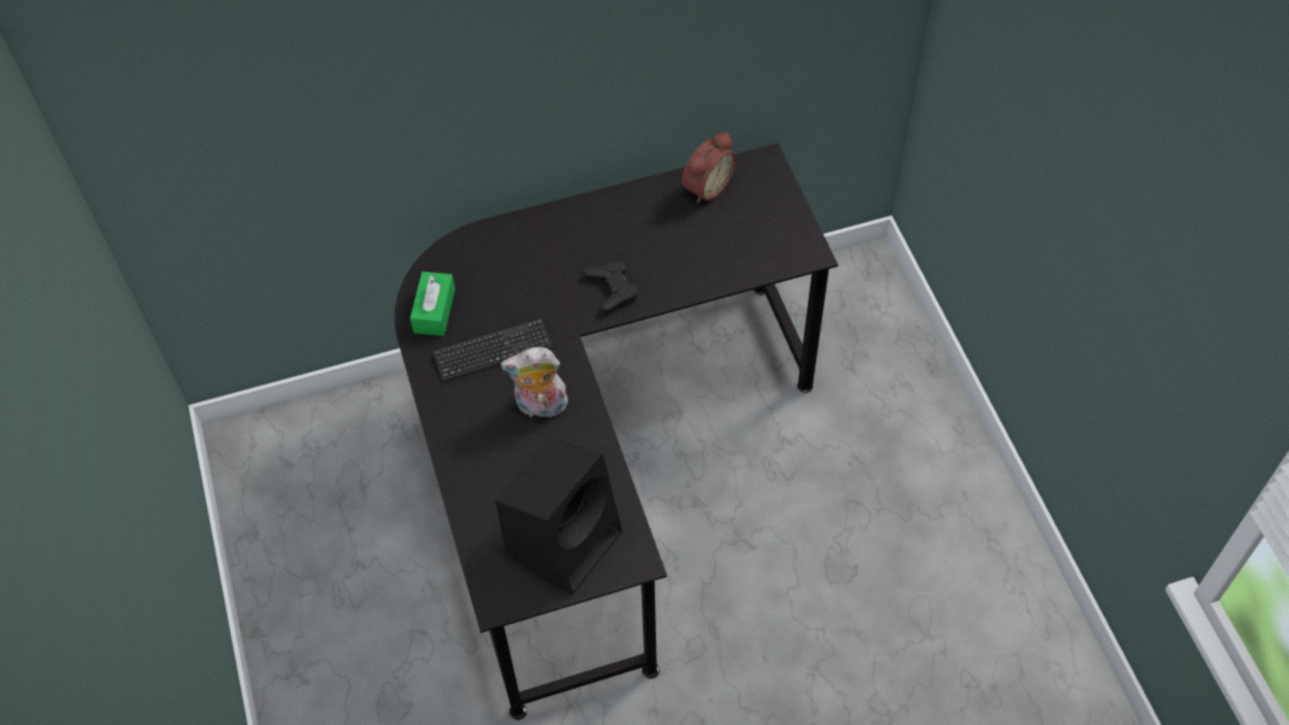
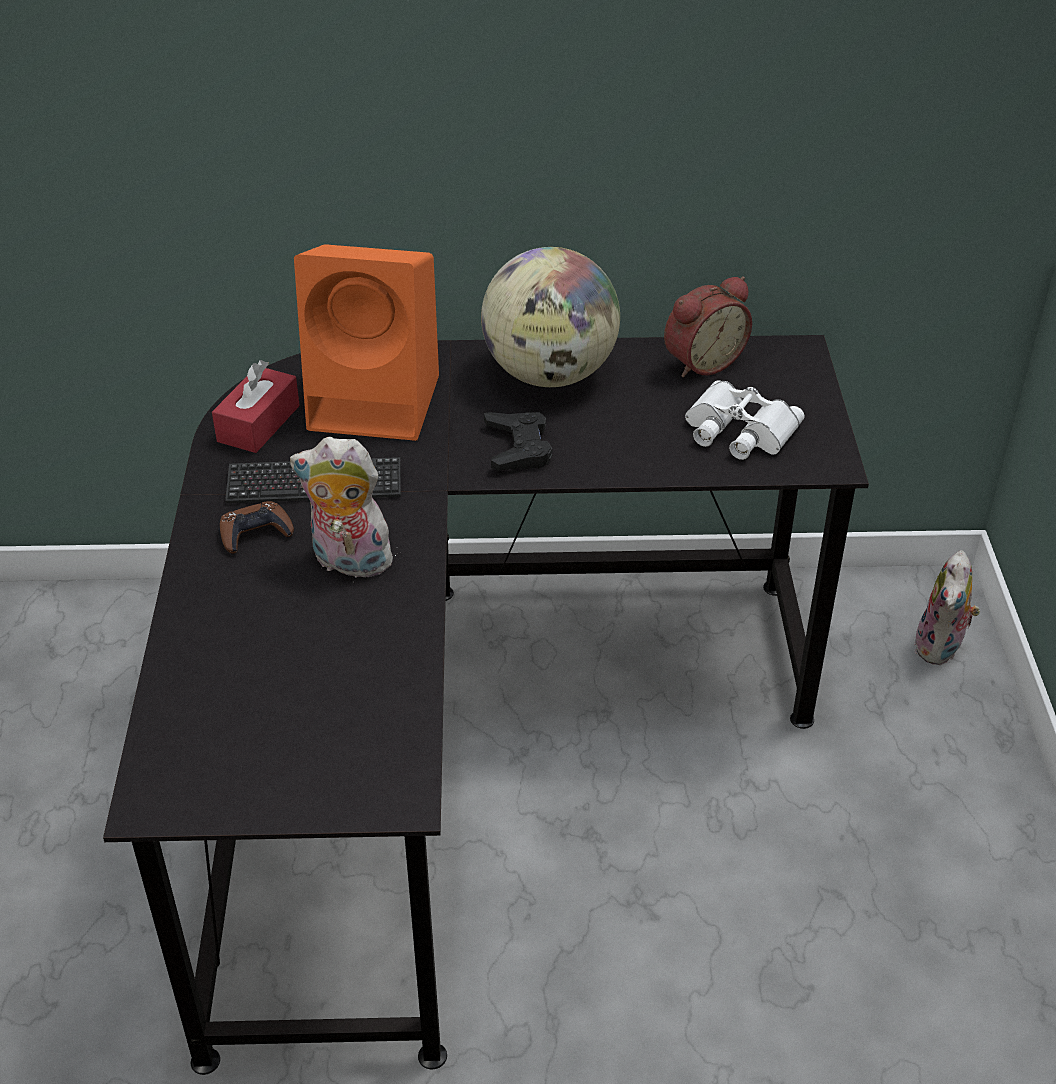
camera: 15 degrees right, 15 degrees down
(434, 311) = (258, 423): green tissue box -> red tissue box
(472, 399) = (255, 533): none -> brown game controller
(506, 273) = (378, 402): none -> orange speaker
(565, 539) = (301, 740): black speaker -> none
(610, 221) = (549, 374): none -> globe
(746, 241) = (737, 431): none -> white binoculars
(879, 309) = (941, 648): none -> plush toy

